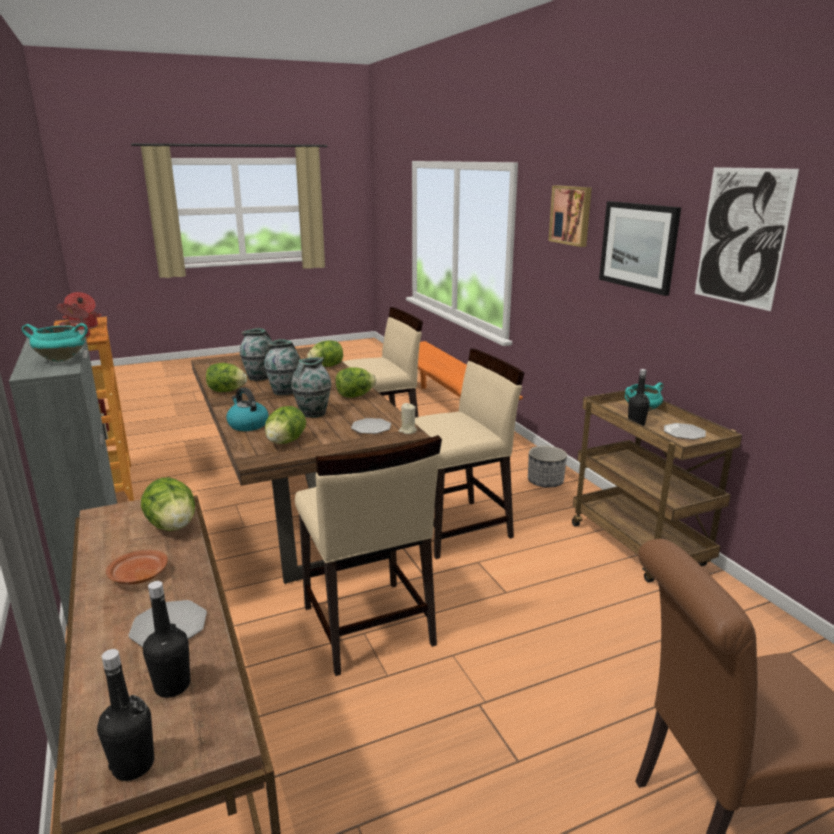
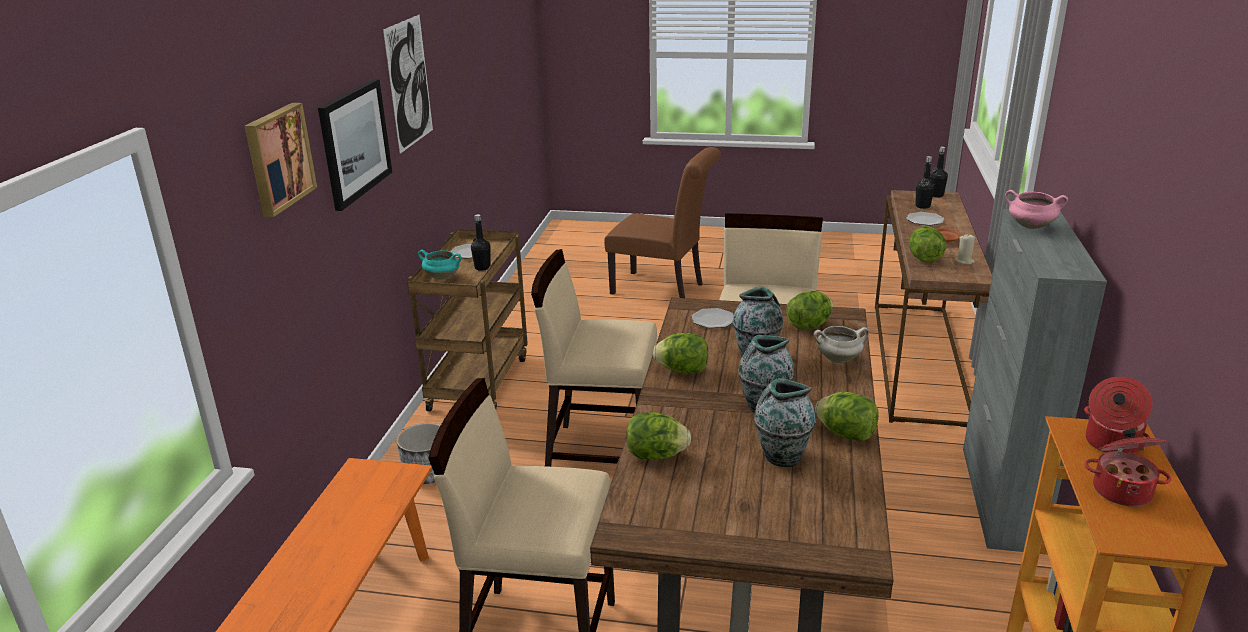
camera: 145 degrees left, 5 degrees up
(62, 359) = (1030, 226): turquoise cooking pot -> pink cooking pot
(247, 425) = (839, 359): kettle -> white cooking pot
(407, 431) = (683, 307): beige candle -> beige candle (964, 261)

